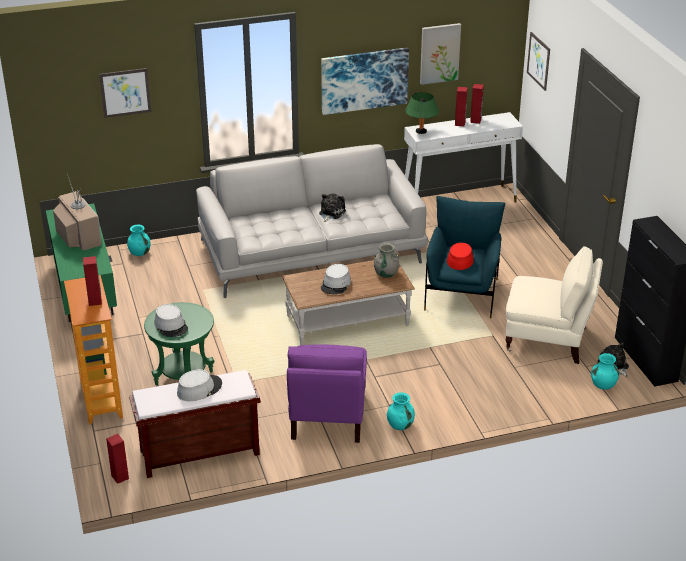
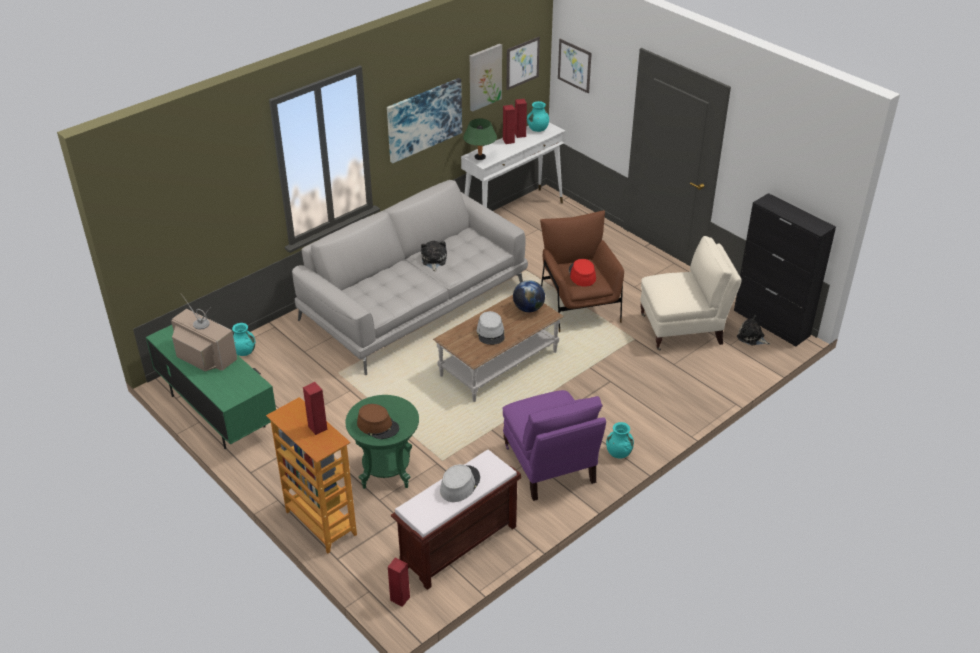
camera: 25 degrees left, 5 degrees up
(125, 92) = (209, 189): picture -> picture (522, 63)
(171, 326) = (378, 426): grey hat -> brown hat
(386, 274) = (528, 309): grey vase -> globe
(461, 292) = (579, 305): blue armchair -> brown armchair
(603, 385) = (756, 358): turquoise vase -> turquoise vase (538, 129)

